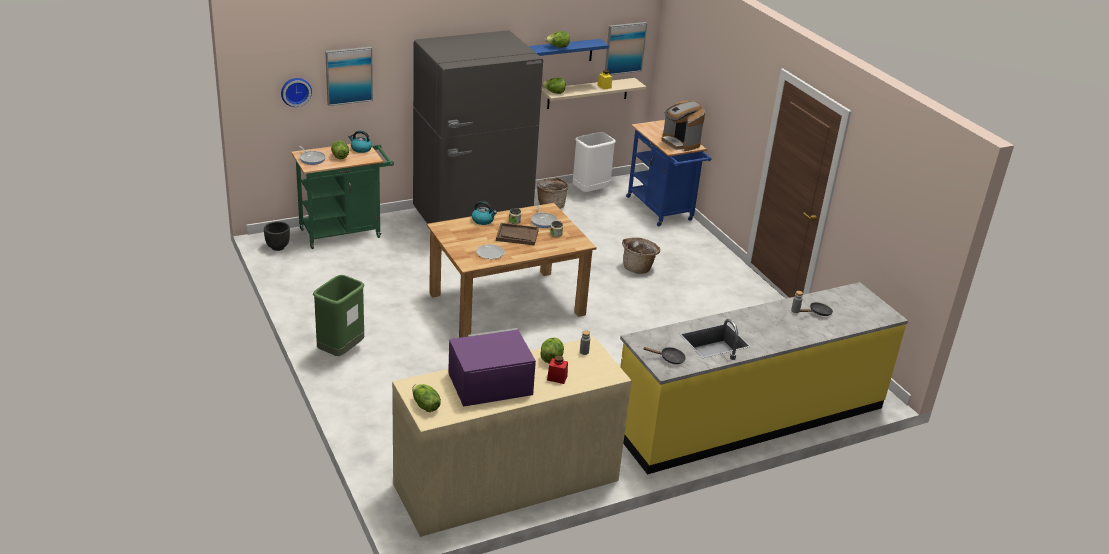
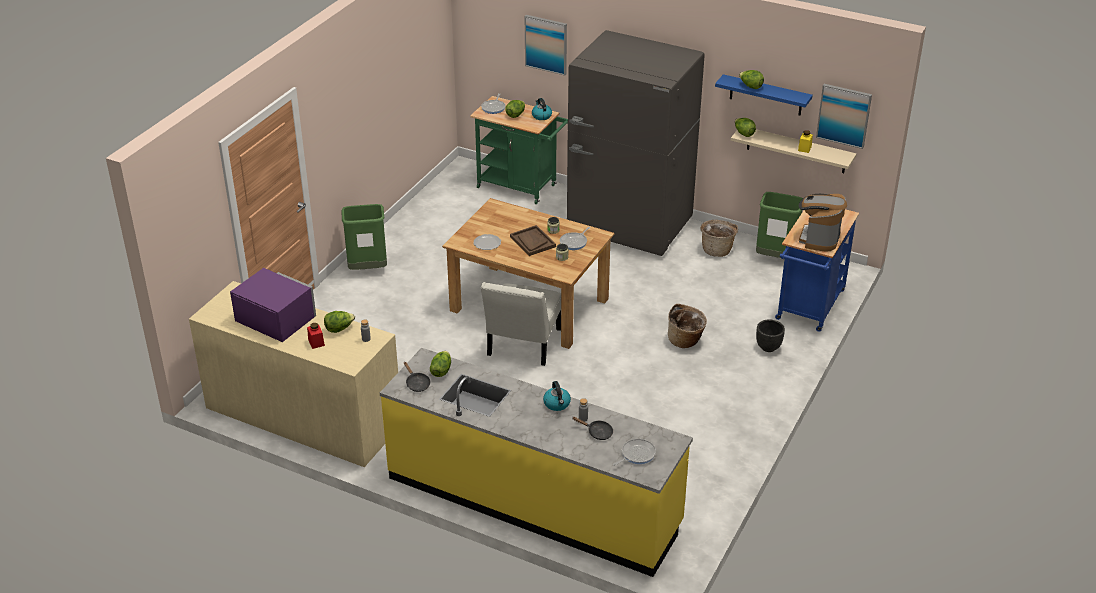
camera: 55 degrees right, 5 degrees up
(277, 247) = (458, 175): black planter -> black planter (768, 347)
(295, 91) = (500, 42): wall clock -> none
(425, 406) = (218, 306): lettuce -> lettuce (441, 371)
(483, 220) = (532, 217): kettle -> kettle (557, 404)
(554, 331) = (522, 345): none -> white chair
(590, 192) = (775, 257): white trash can -> green trash can
(859, 310) = (636, 454): none -> frying pan

